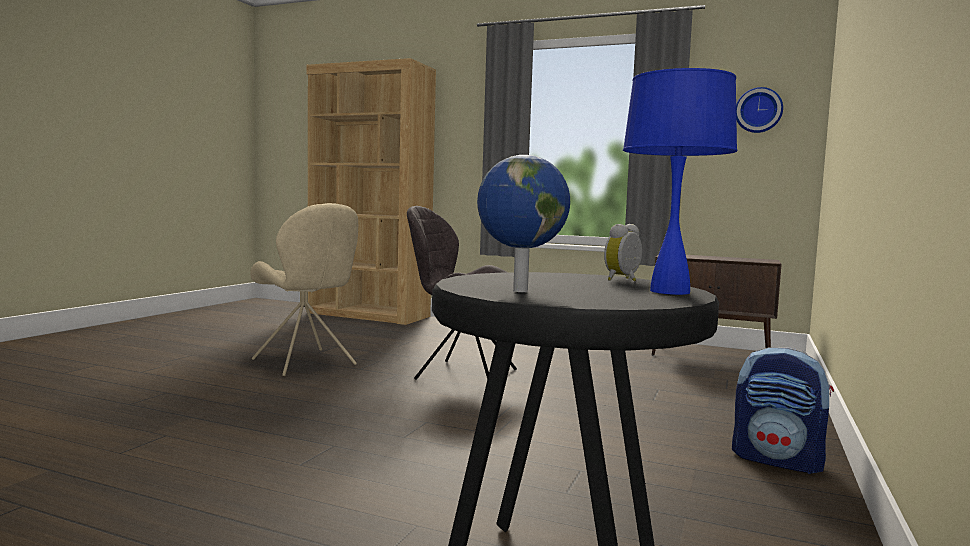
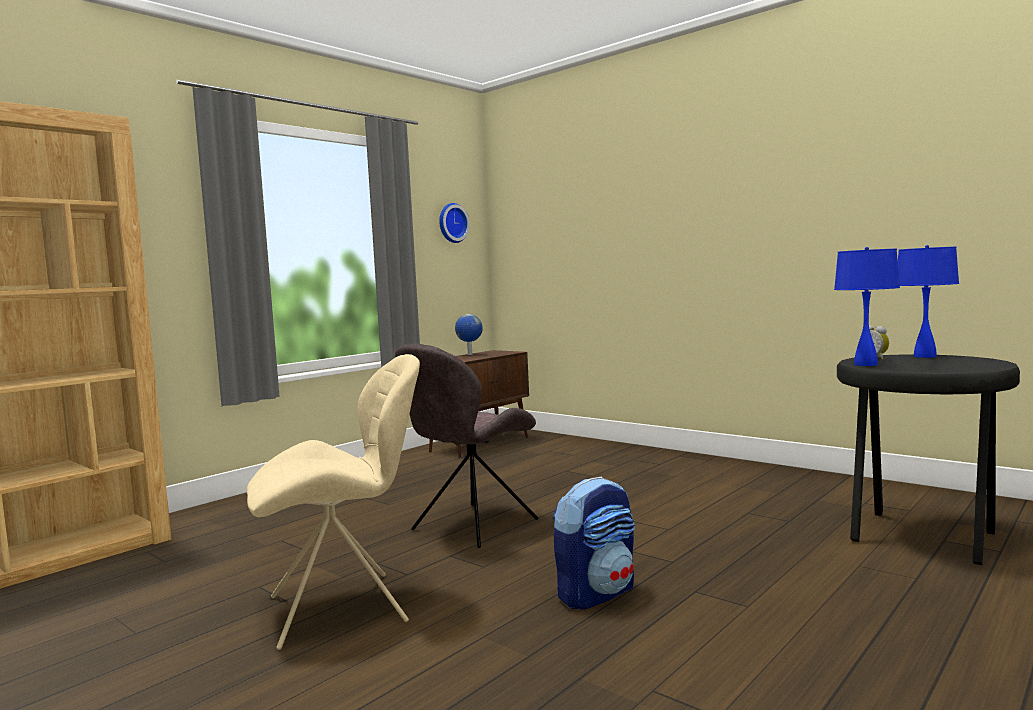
camera: 70 degrees left, 0 degrees up
(518, 291) = (963, 367): globe -> globe (470, 354)
(539, 275) = (866, 364): none -> blue table lamp
(778, 460) = (725, 468): backpack -> backpack (596, 593)

